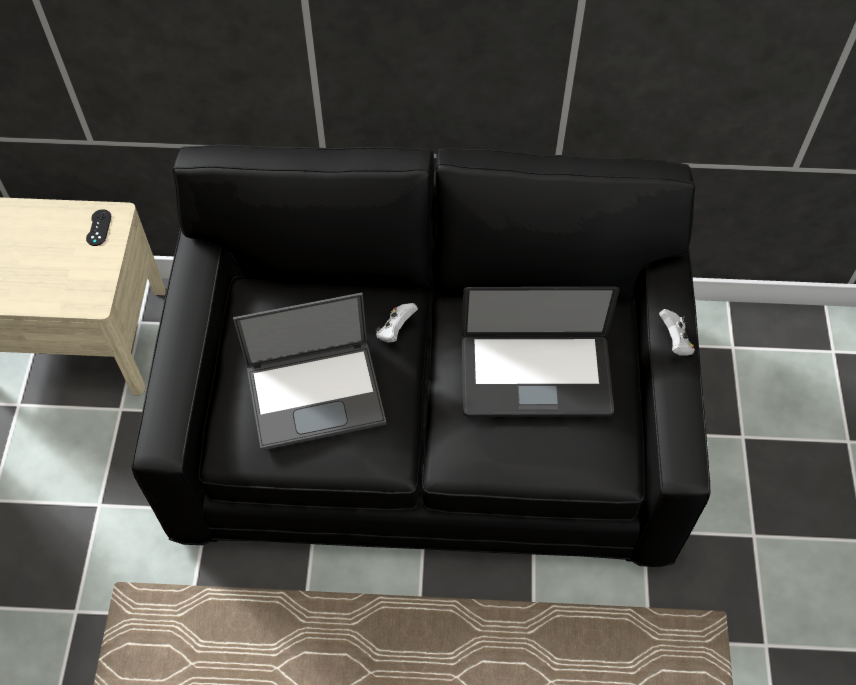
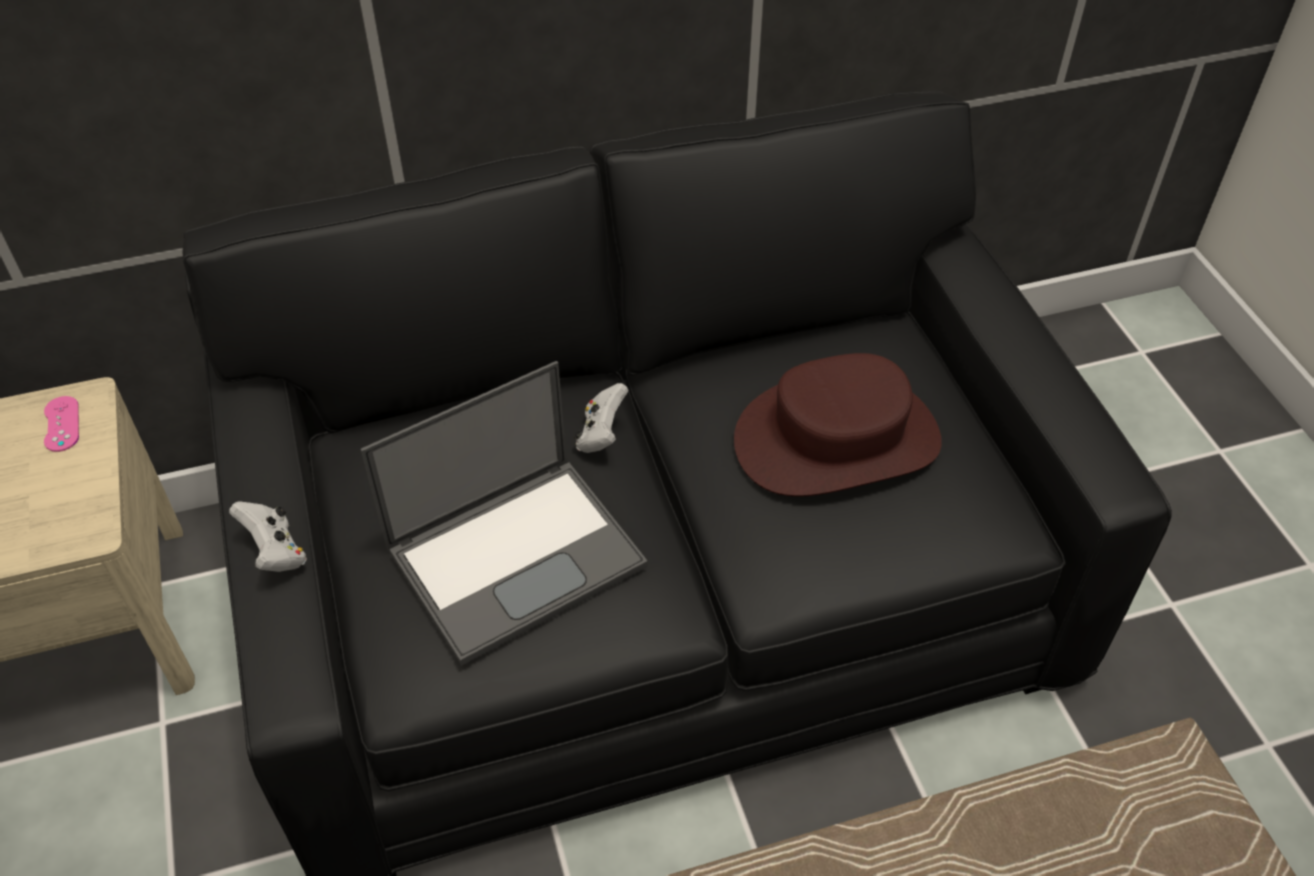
camera: 20 degrees left, 10 degrees down
(99, 228) = (61, 424): black game controller -> pink game controller
(535, 377) = (837, 439): laptop -> brown hat
(675, 341) = (1015, 329): white game controller -> white game controller (275, 552)

